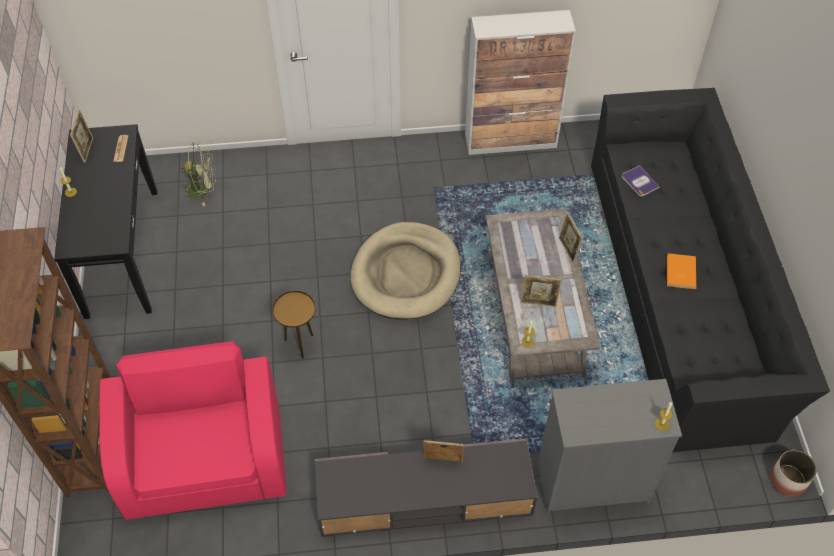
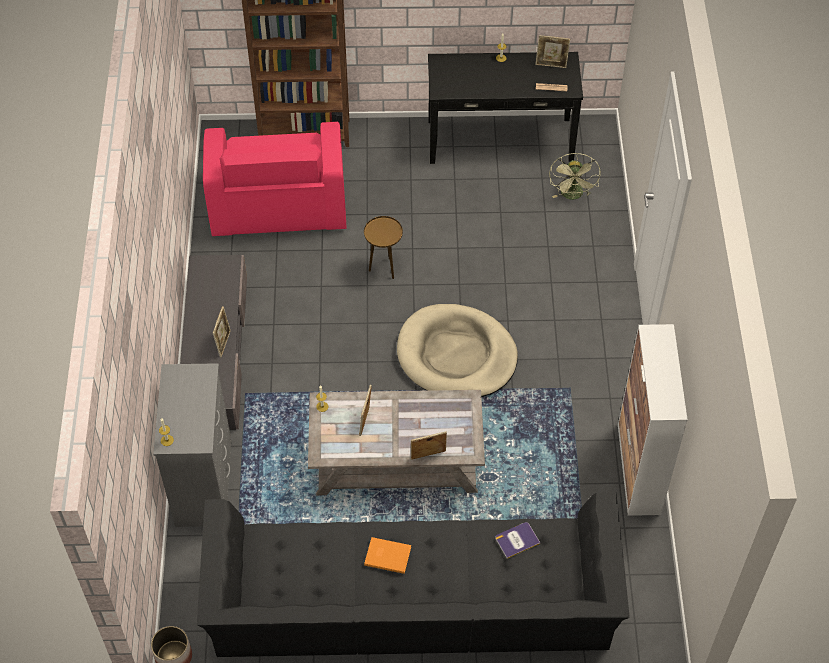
camera: 95 degrees right, 0 degrees up
(205, 460) = (277, 204): pink armchair -> pink armchair turned 90 degrees clockwise

